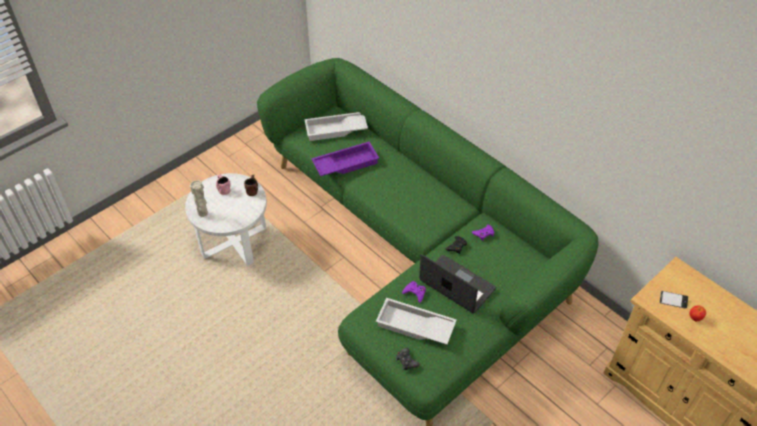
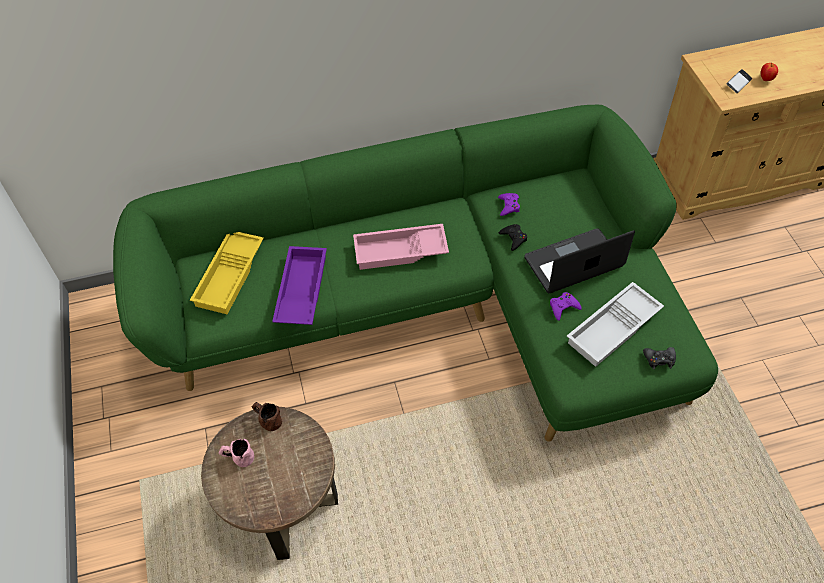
camera: 60 degrees left, 5 degrees up
(203, 213) = (271, 504): beige vase -> none
(234, 241) = (282, 505): white side table -> brown side table
(335, 130) = (231, 276): white tray -> yellow tray
(405, 195) = (400, 252): none -> pink tray

